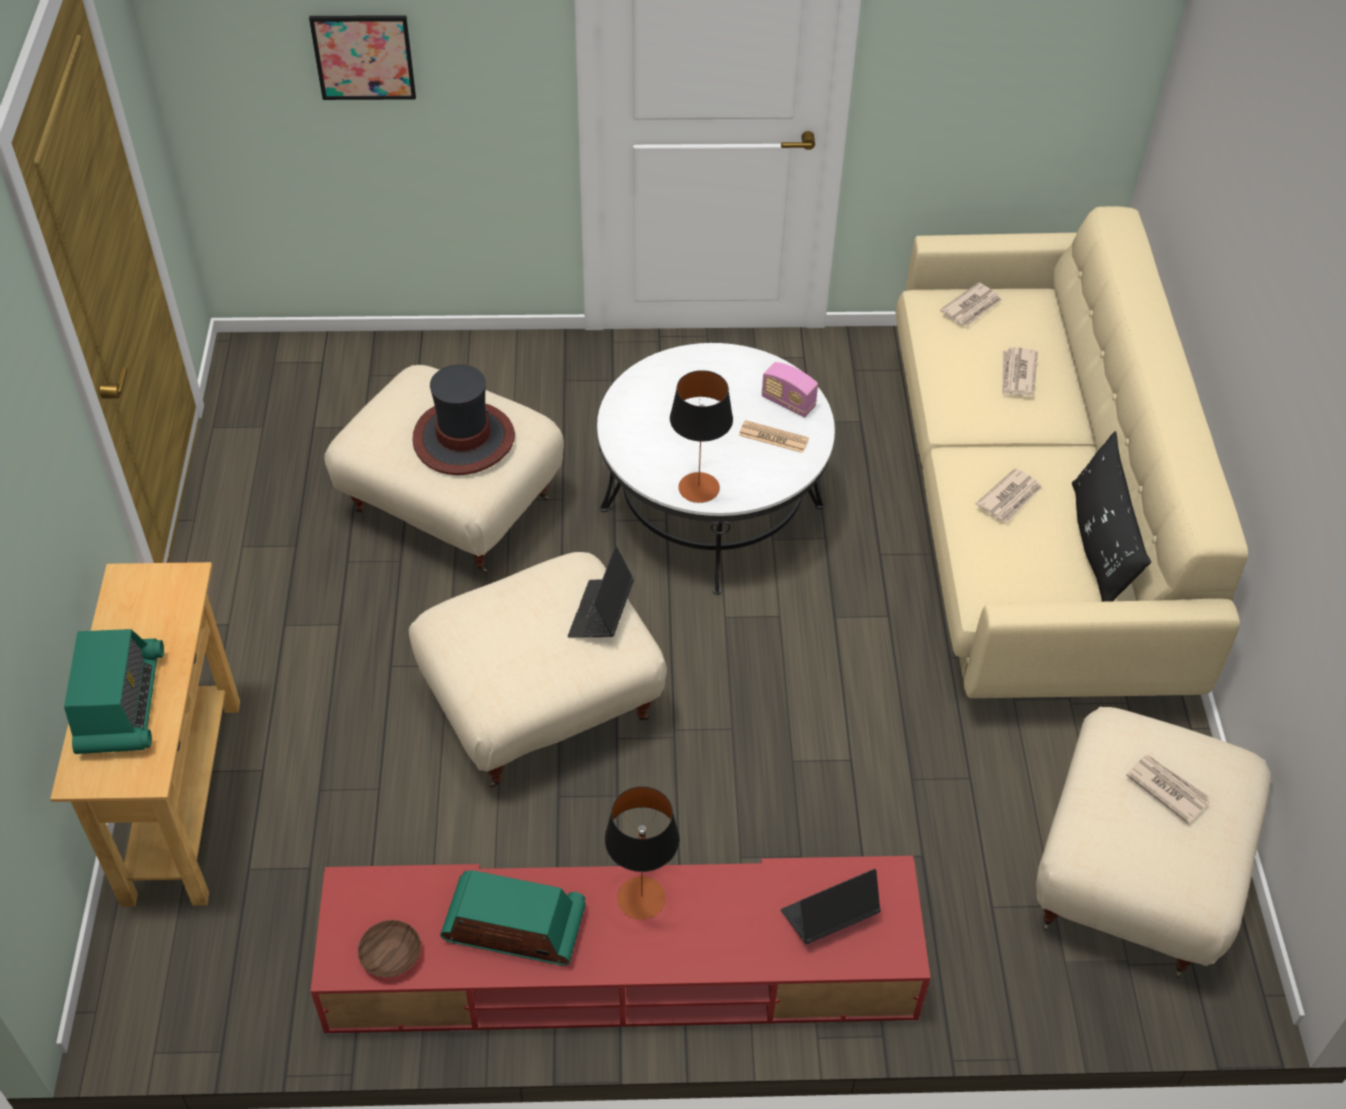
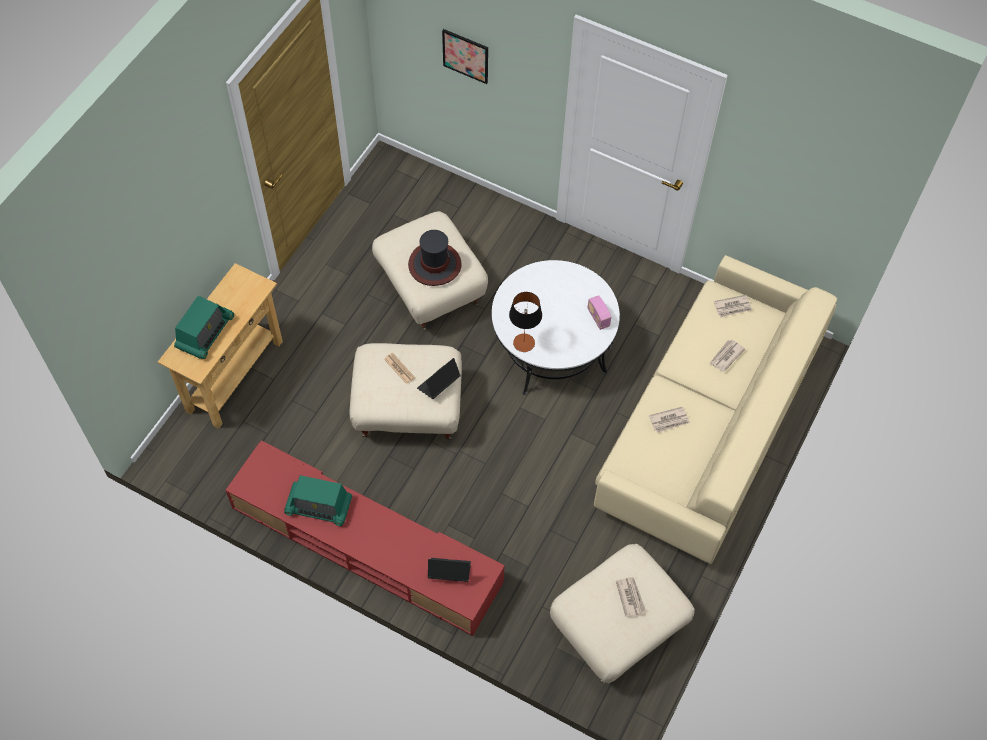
camera: 30 degrees right, 10 degrees up
(392, 954) = (264, 491): brown bowl -> none
(514, 926) = (319, 506): radio -> radio turned 150 degrees clockwise
(641, 898) = (377, 521): table lamp -> none
(773, 437) = (577, 333): newspaper -> newspaper (399, 368)
(1100, 545) = (695, 466): black pillow -> none

